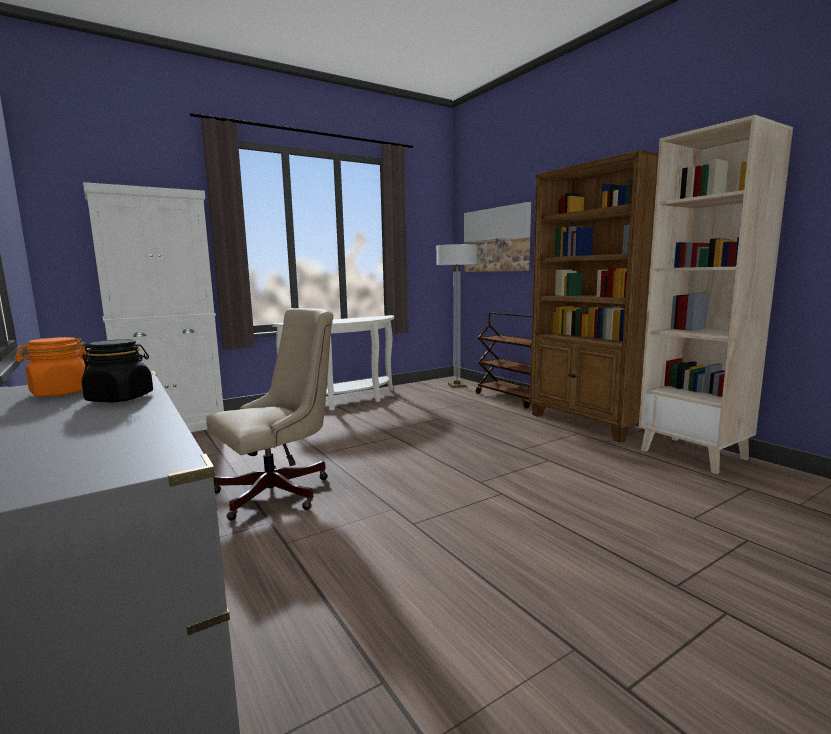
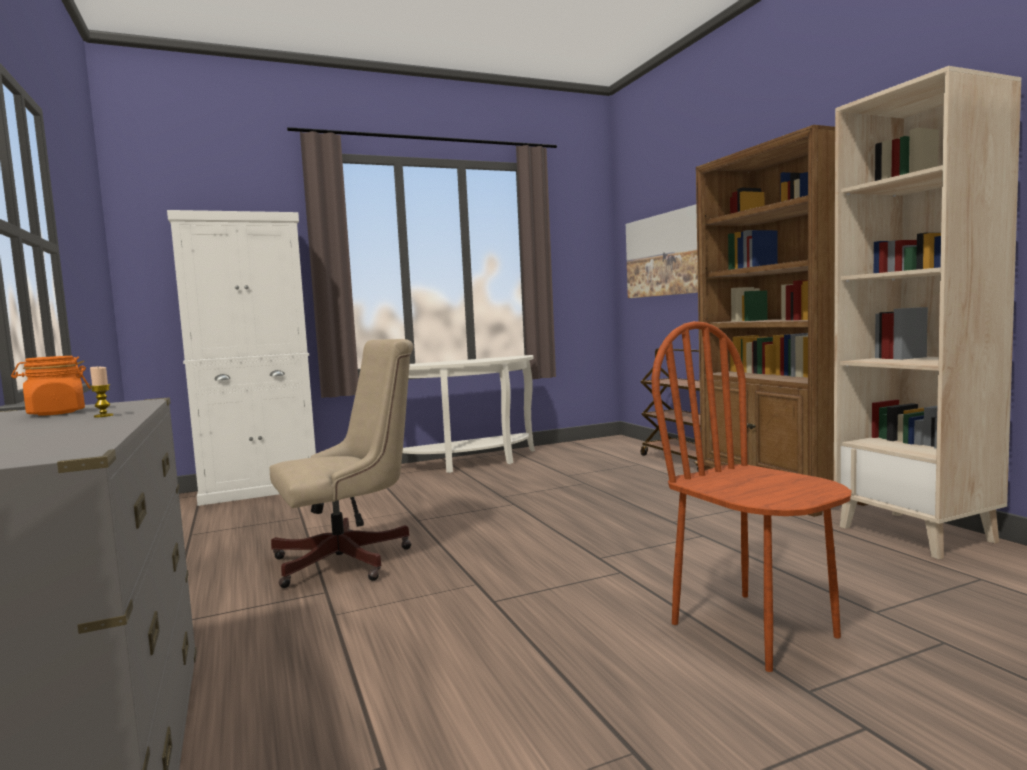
camera: 10 degrees right, 5 degrees down
(121, 398) = (103, 416): black jar -> candle
(456, 385) = (619, 446): floor lamp -> none
(617, 537) = (754, 629): none -> brown chair

